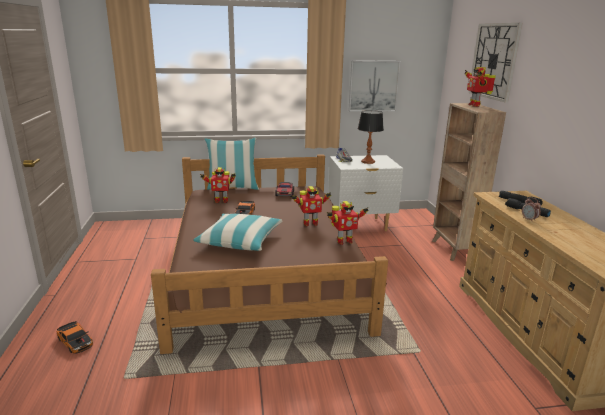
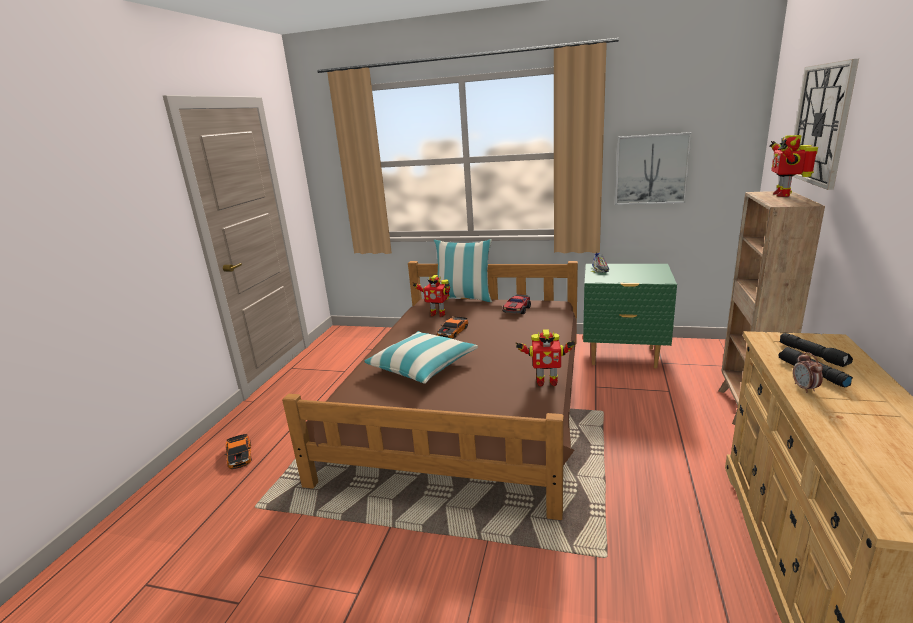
camera: 25 degrees right, 0 degrees up
(310, 223) = (519, 352): toy robot -> none
(360, 225) = (623, 357): white nightstand -> green nightstand
(368, 162) = (631, 273): table lamp -> none

